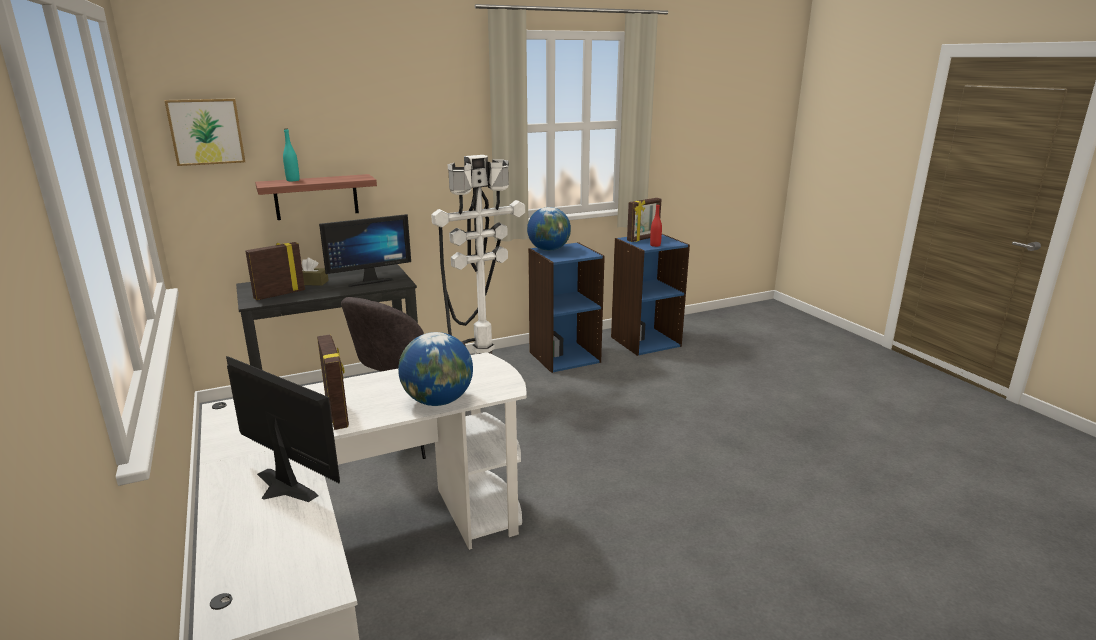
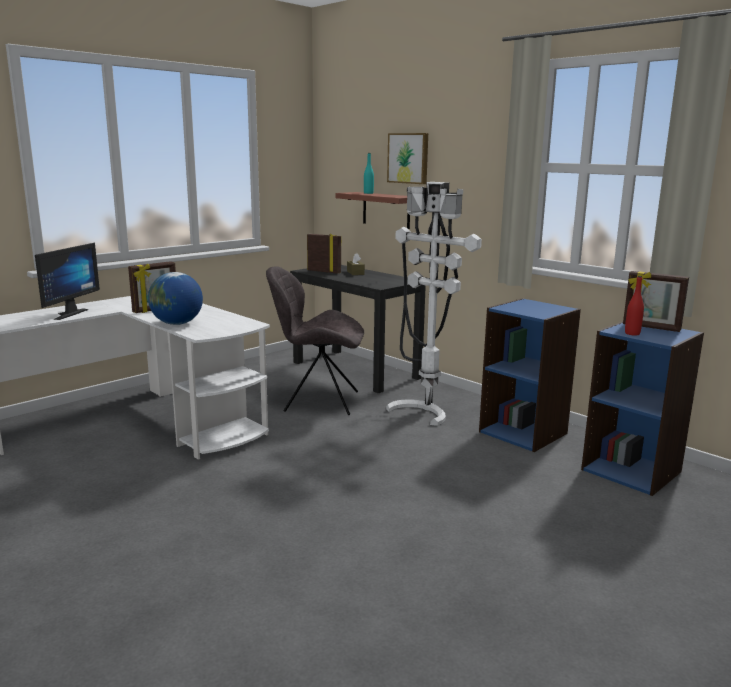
camera: 70 degrees right, 5 degrees down
(206, 131) = (338, 153): picture -> picture (409, 158)
(369, 281) = (375, 281): monitor -> none
(549, 250) = (528, 303): globe -> none

